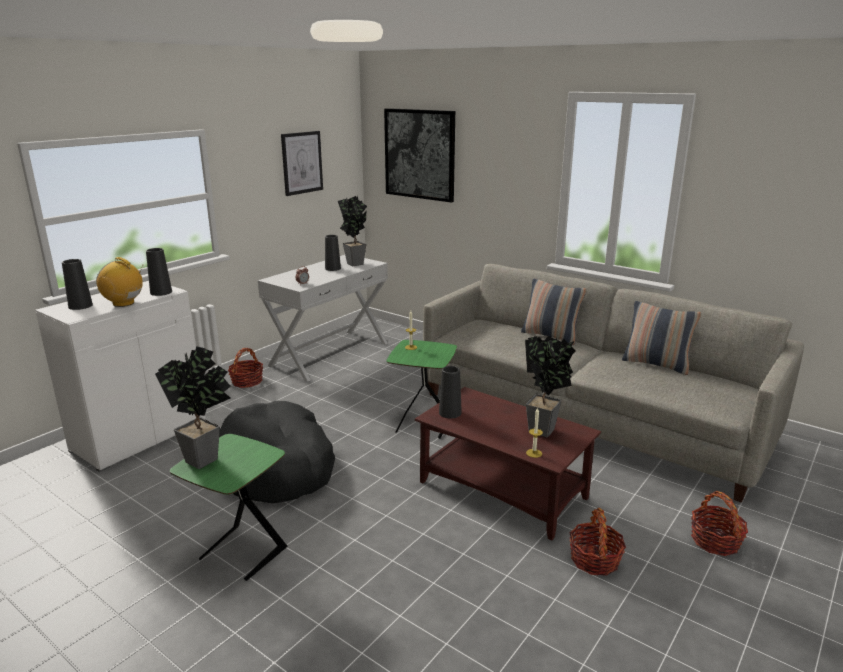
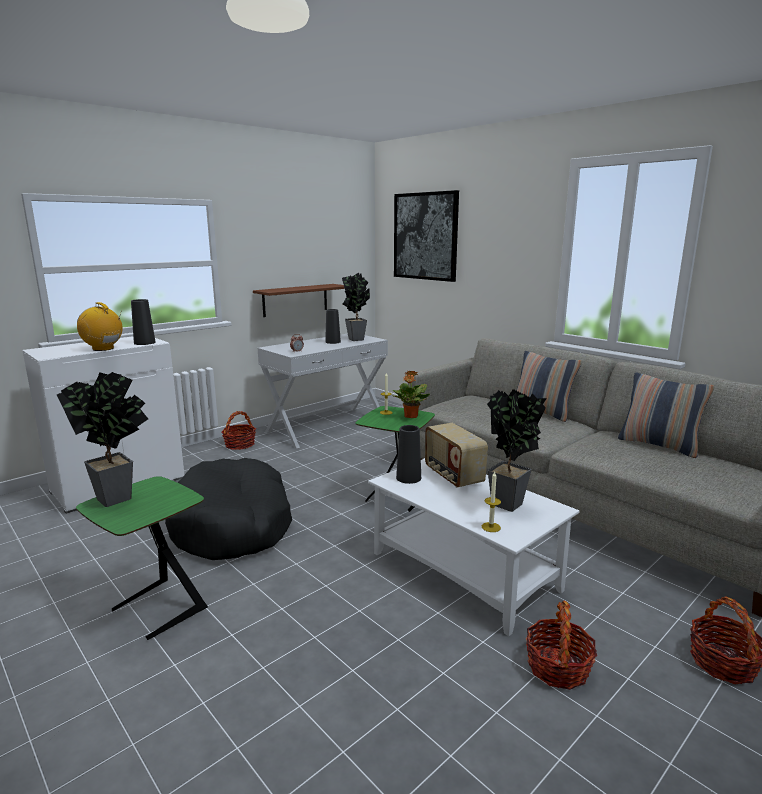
camera: 10 degrees right, 5 degrees down
(80, 306) = (63, 349): black vase -> none
(288, 225) = (295, 300): none -> brown shelf
(302, 163) = (311, 242): picture -> none
(435, 350) = (410, 416): none -> potted plant
(488, 407) = (452, 476): none -> radio
(504, 490) = (465, 572): brown coffee table -> white coffee table

